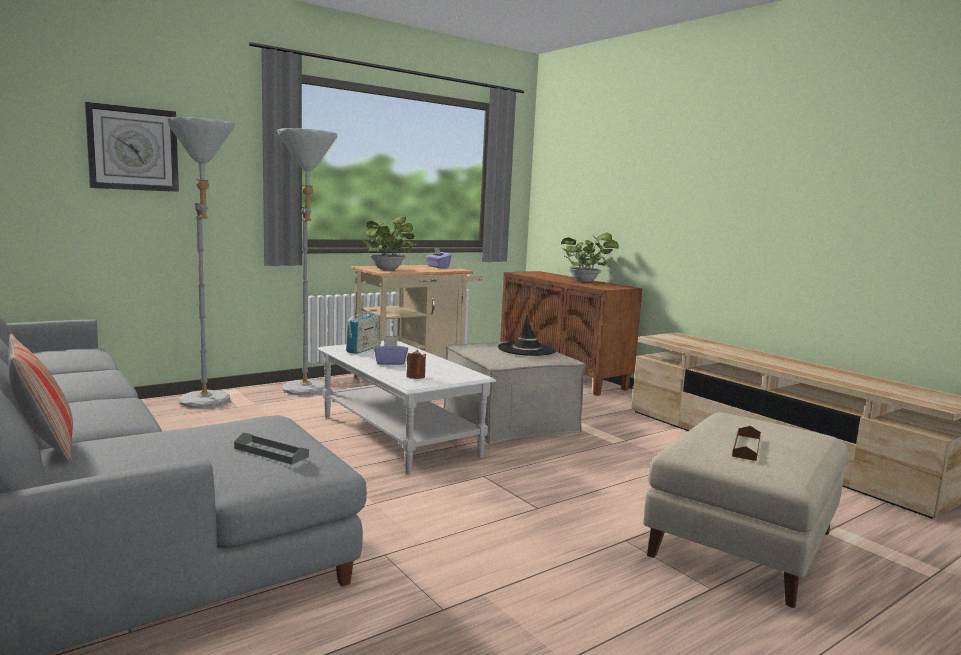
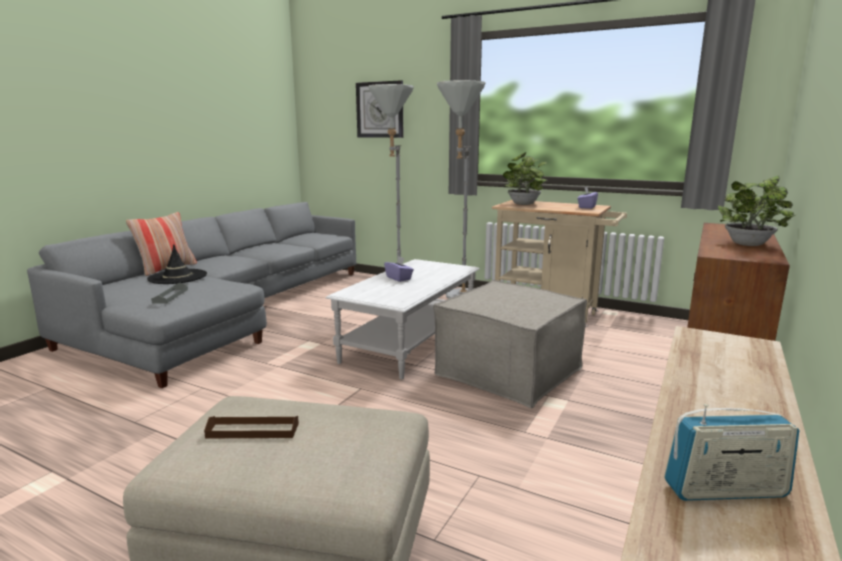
camera: 65 degrees right, 5 degrees up
(364, 349) = (427, 267): radio -> radio (725, 490)
(415, 376) = (369, 290): brown candle -> none
(526, 349) = (528, 301): black hat -> black hat (177, 277)

